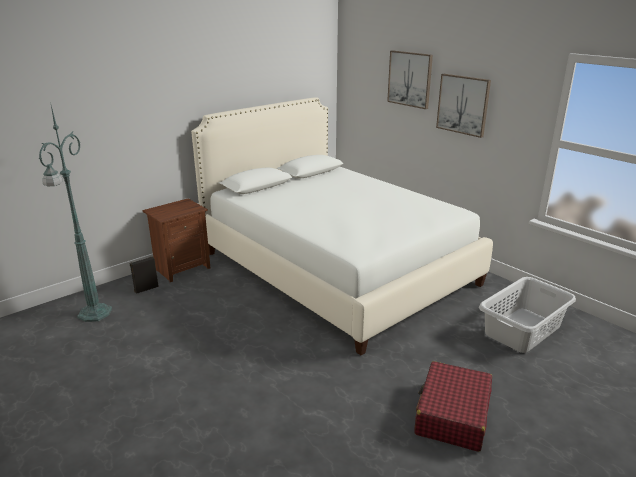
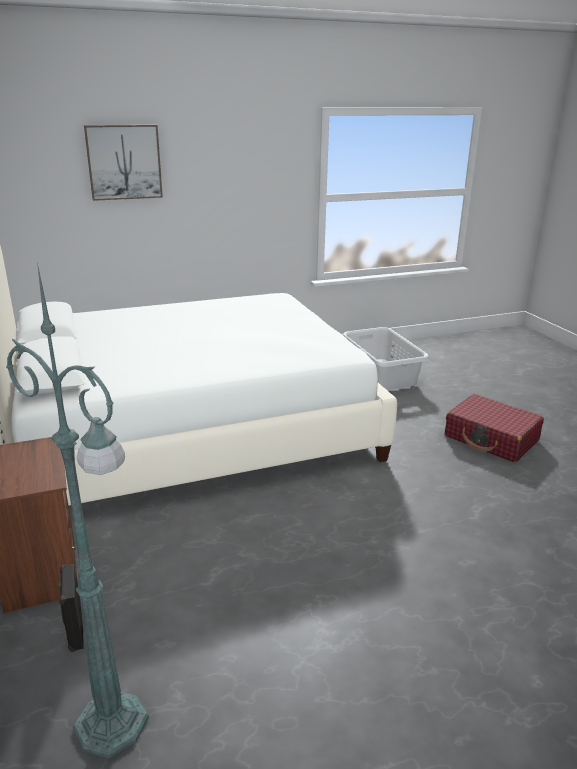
camera: 70 degrees left, 0 degrees up
(463, 104) = (212, 181): picture -> none

